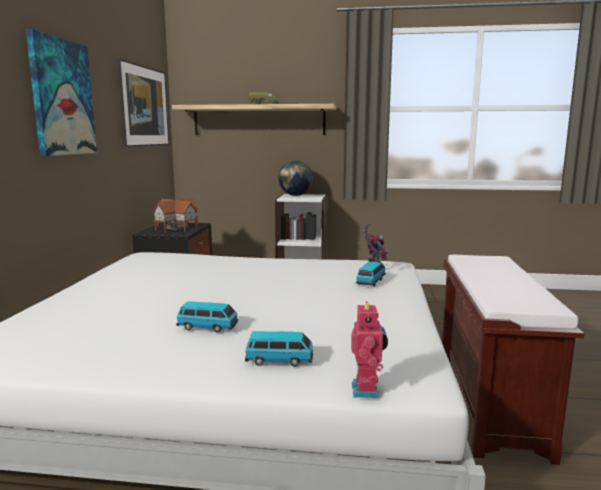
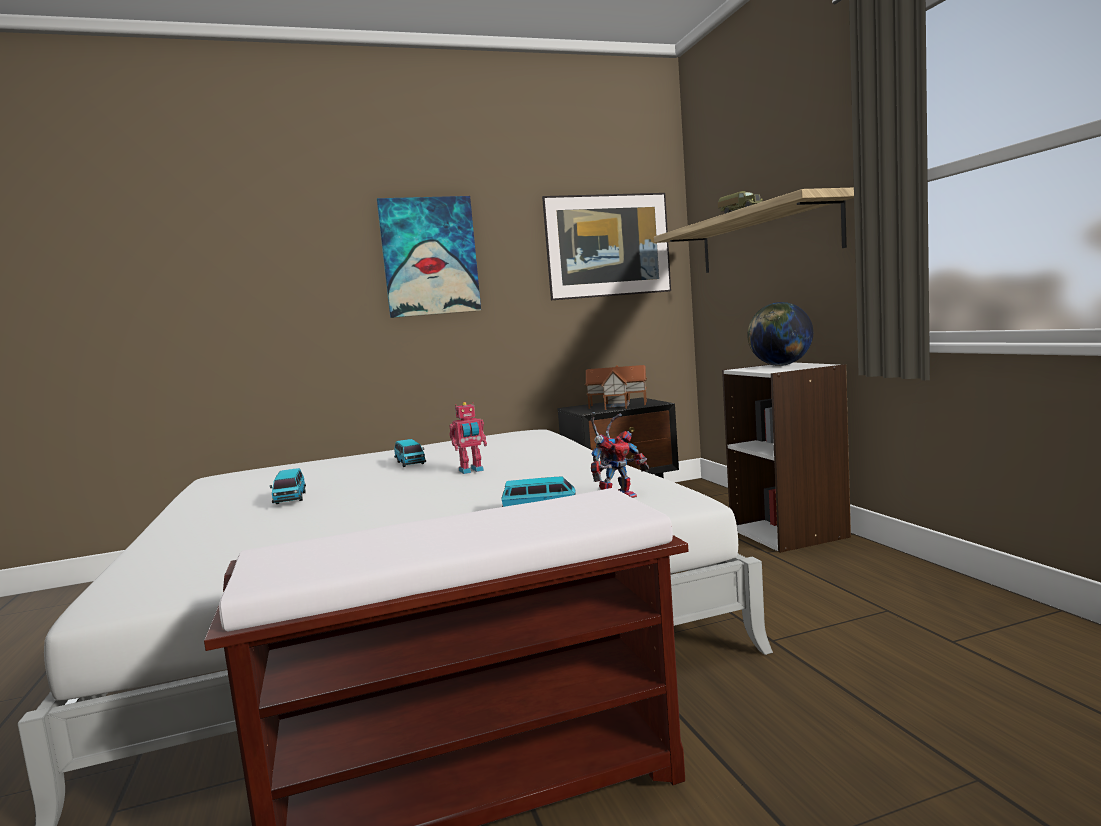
camera: 65 degrees right, 5 degrees down
(279, 360) = (204, 537): toy car -> toy car (410, 463)
(367, 390) = (115, 581): toy robot -> toy robot (471, 471)

